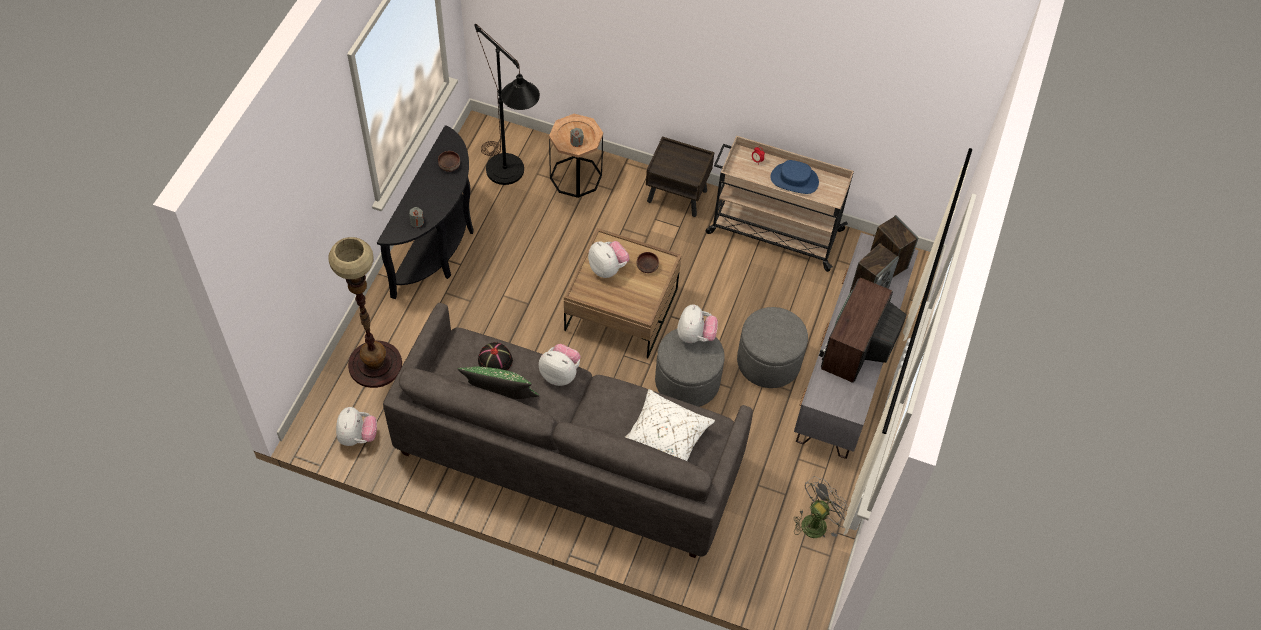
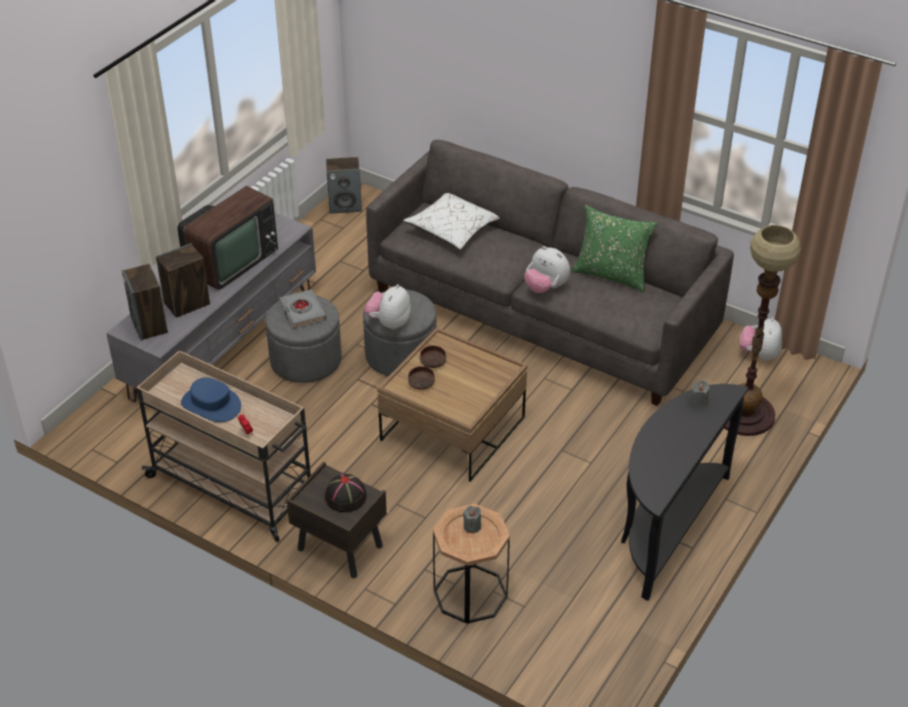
camera: 165 degrees left, 15 degrees down
(449, 166) = (655, 461): brown bowl -> brown bowl (433, 362)
(494, 360) = (614, 304): black hat -> black hat (346, 497)
(510, 177) = (563, 606): black floor lamp -> none
(608, 268) = (468, 387): plush toy -> none
(775, 335) = (302, 312): none -> grey book
(811, 583) = (345, 205): none -> speaker
(817, 522) = (320, 240): grey fan -> none

